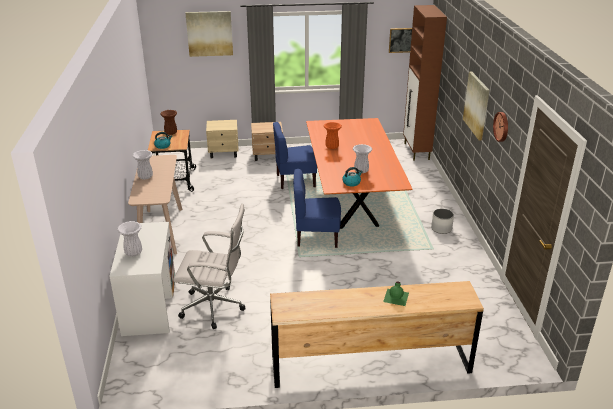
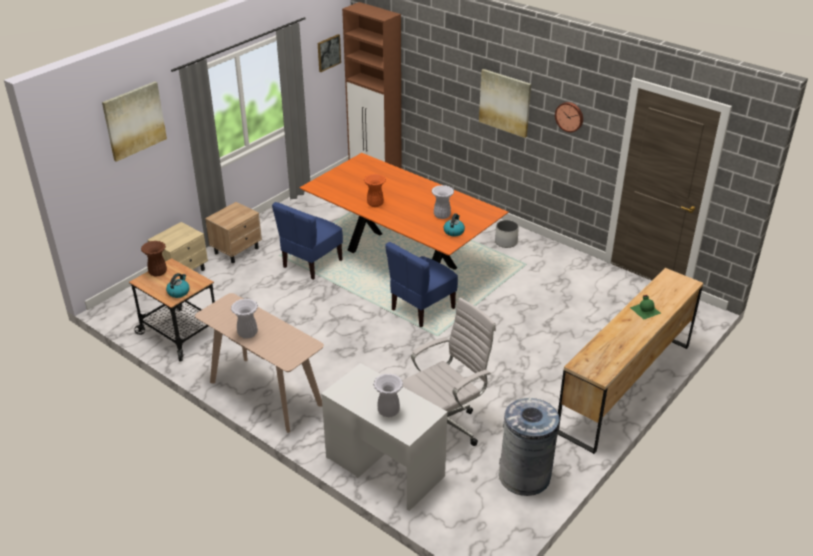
camera: 45 degrees left, 5 degrees up
(210, 367) = (524, 476): none -> grey trash can

